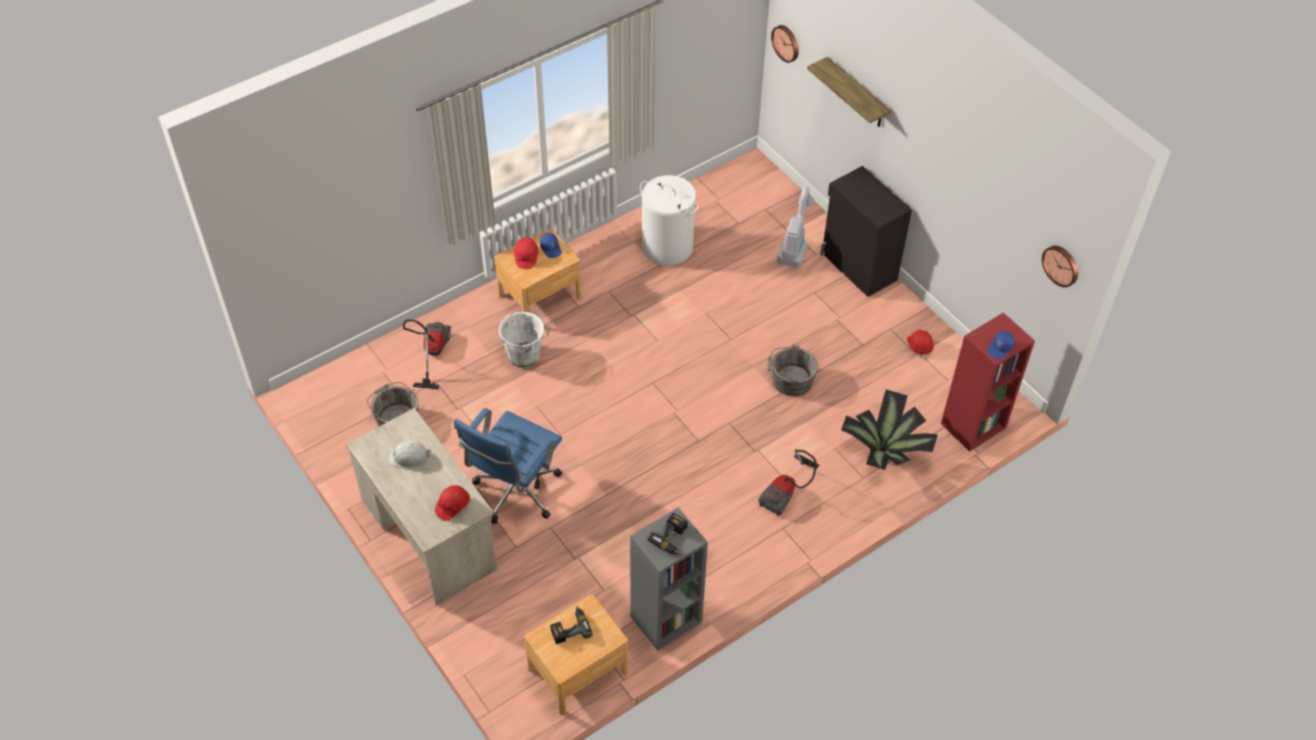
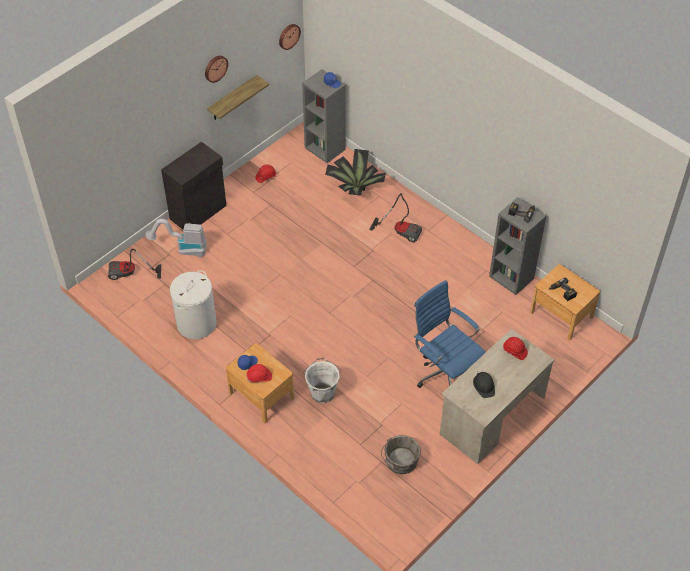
camera: 100 degrees left, 0 degrees up
(409, 457) = (484, 385): white hard hat -> black hard hat
(431, 353) = (333, 454): vacuum cleaner -> vacuum cleaner (130, 274)
(515, 493) = (444, 373): blue office chair -> blue office chair turned 150 degrees counterclockwise
(786, 43) = (76, 187): wall clock -> wall clock (215, 68)
(789, 380) = (309, 239): grey bucket -> none
(857, 94) = (139, 138): shelf -> shelf (232, 99)
(973, 426) = (325, 148): red bookcase -> grey bookcase

